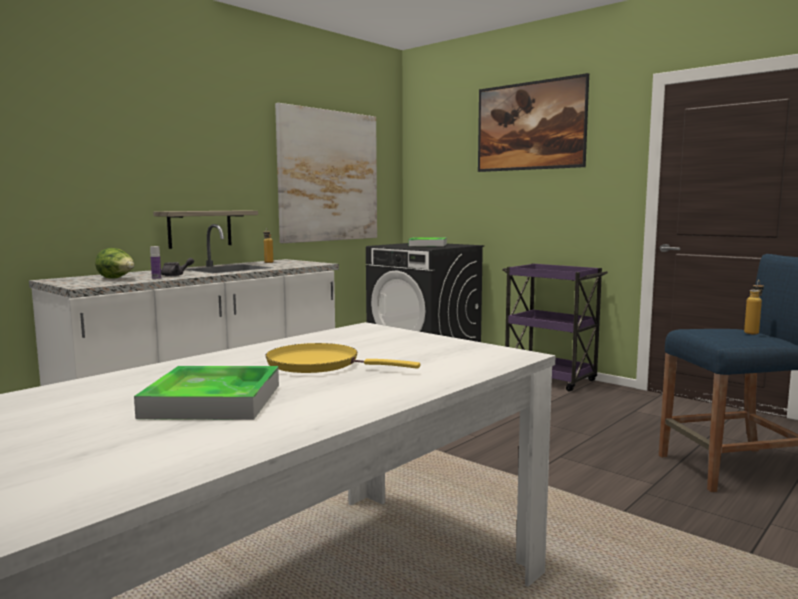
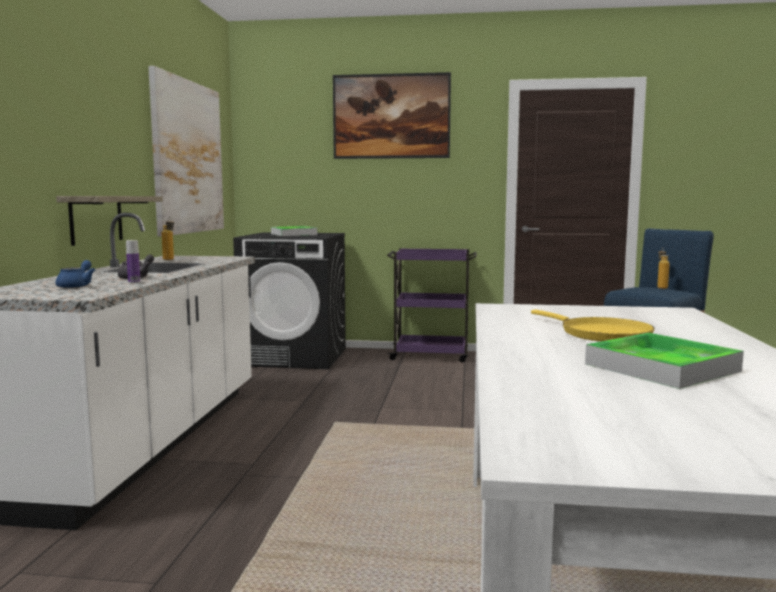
camera: 35 degrees left, 0 degrees up
(117, 278) = (77, 286): lettuce -> blue teapot
(319, 364) = (600, 334): yellow frying pan -> yellow frying pan turned 105 degrees counterclockwise

